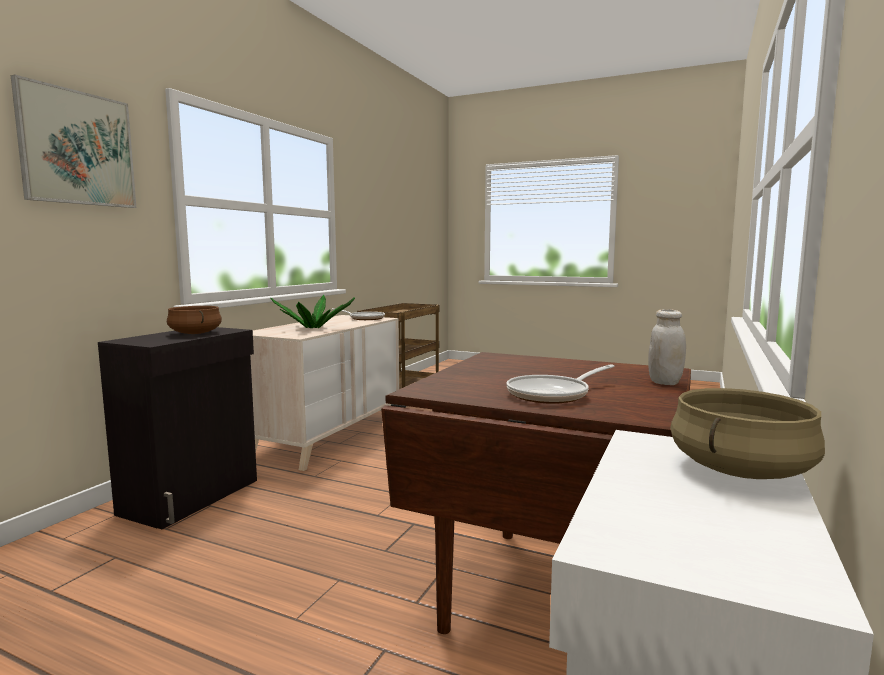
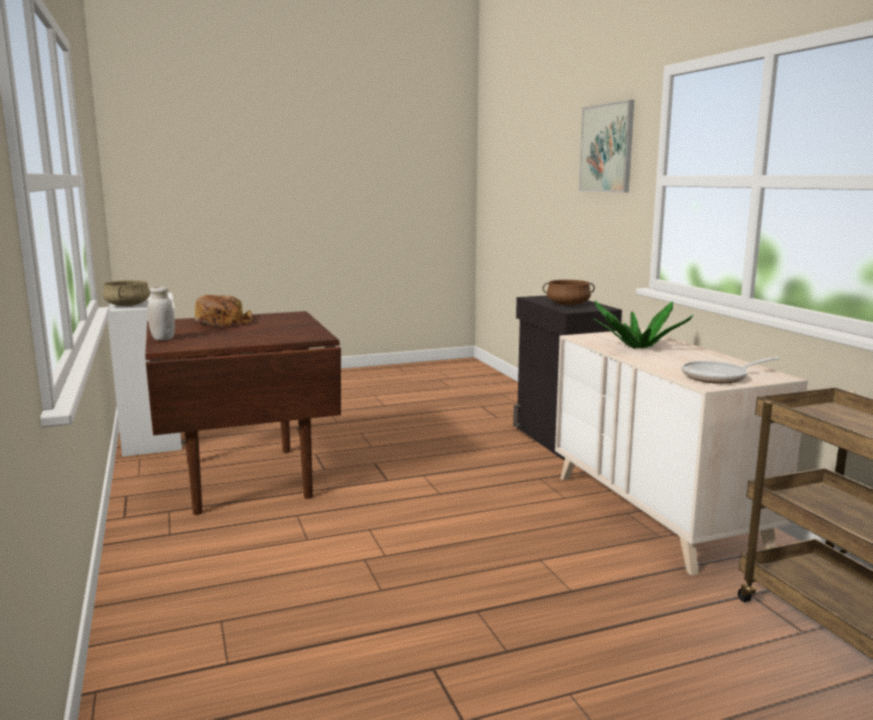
camera: 135 degrees right, 5 degrees up
(553, 394) = (224, 322): frying pan -> bread

